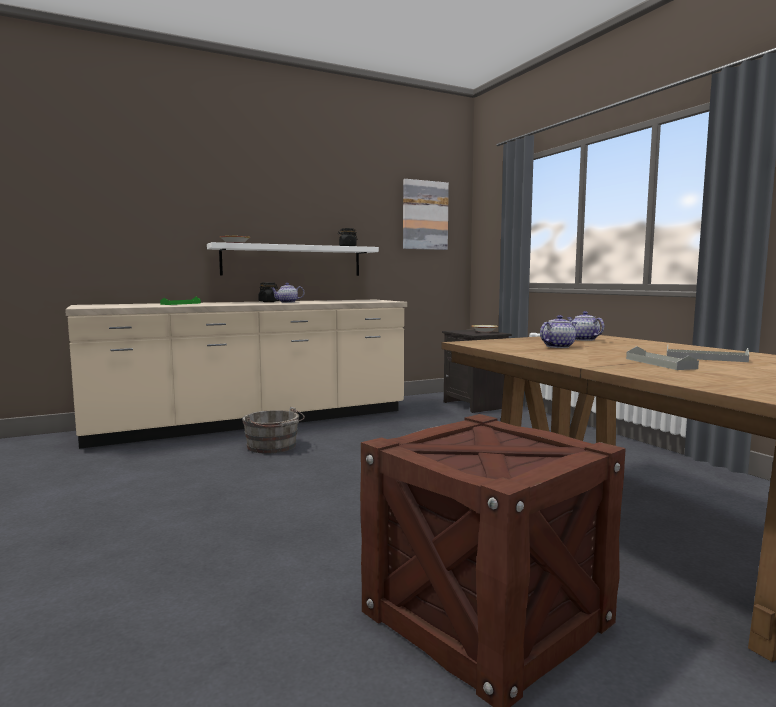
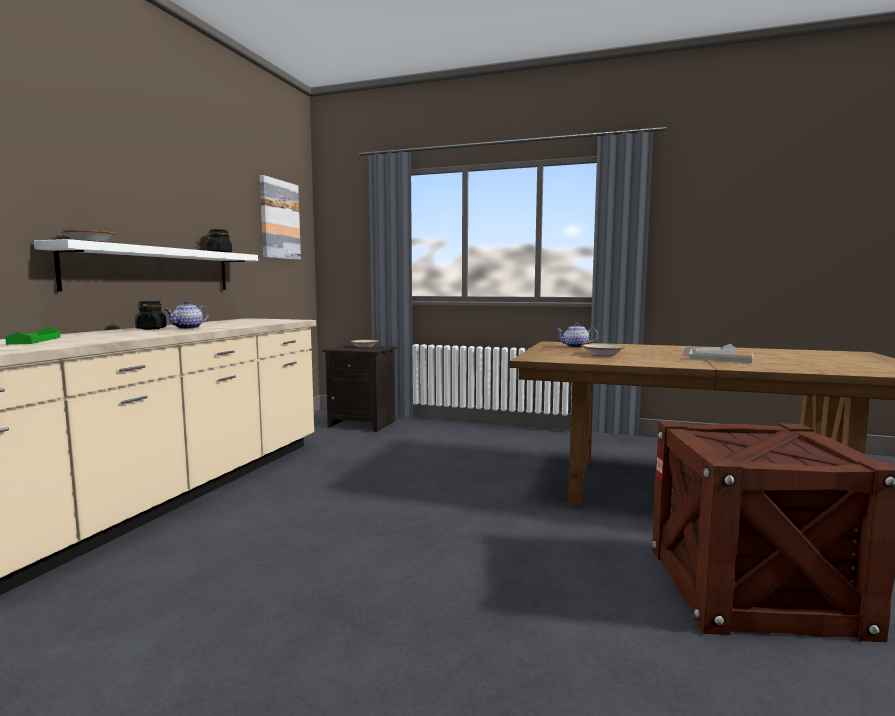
camera: 45 degrees left, 0 degrees up
(273, 447) = (259, 525): grey bucket -> none
(558, 346) = (602, 354): teapot -> bowl

